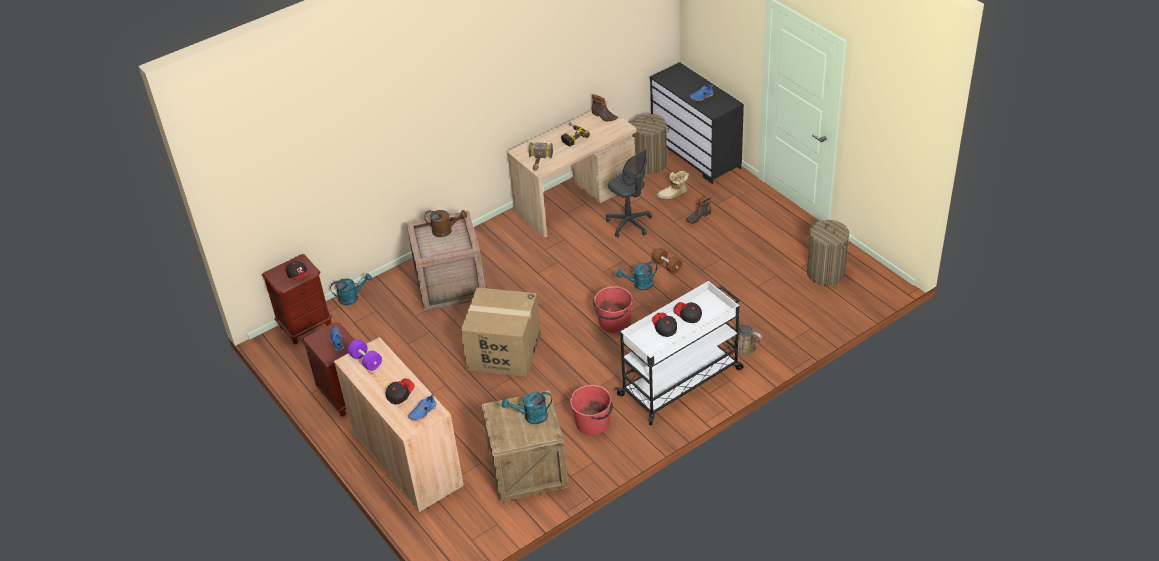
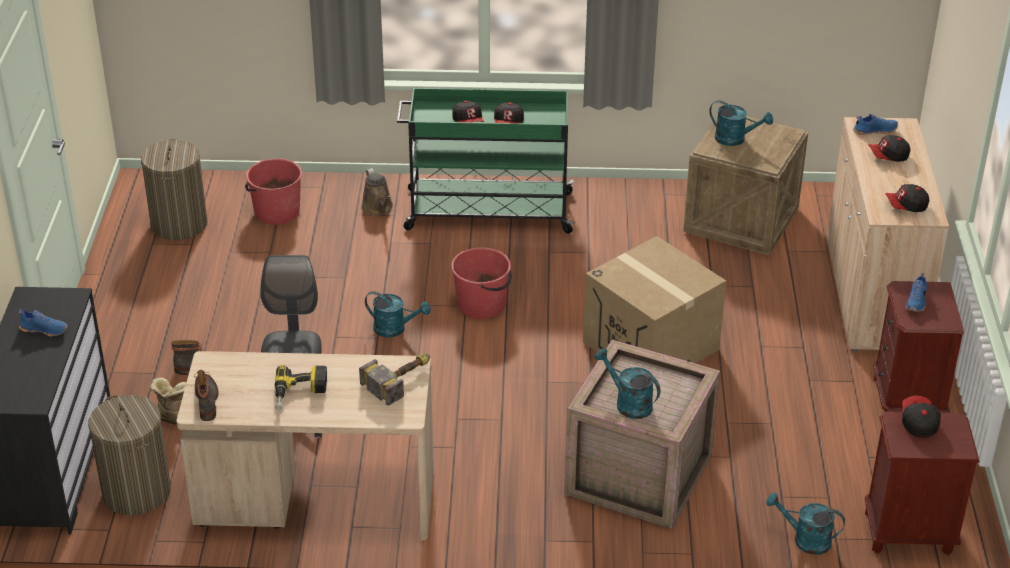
camera: 145 degrees left, 5 degrees down
(366, 361) = (906, 206): purple dumbbell -> cap
(446, 231) = (628, 403): brown watering can -> turquoise watering can
(593, 423) = (627, 224): red bucket -> red bucket (276, 212)
(667, 266) = (332, 332): brown dumbbell -> none
(681, 381) = (487, 211): white cart -> green cart

